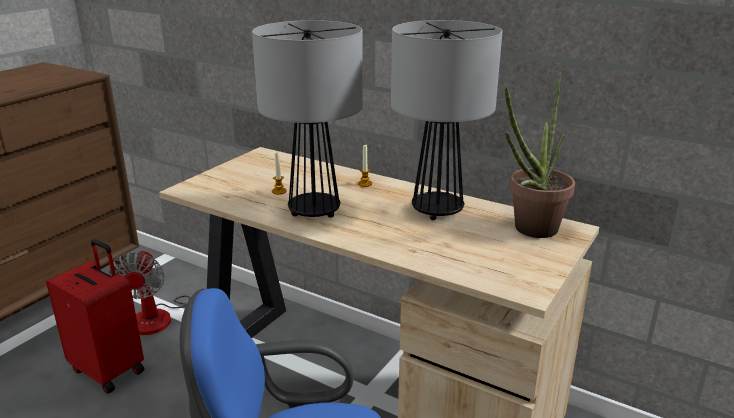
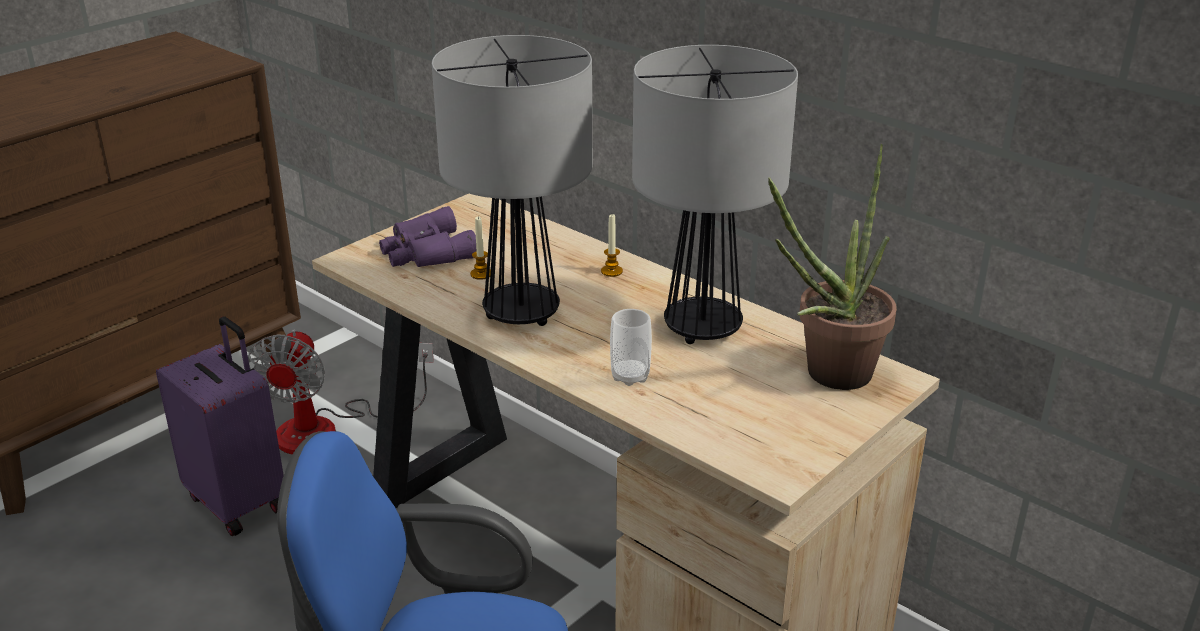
camera: 10 degrees right, 5 degrees up
(109, 369) = (239, 501): red suitcase -> purple suitcase
(237, 182) = (425, 252): none -> purple binoculars
(402, 242) = (630, 376): none -> cup

